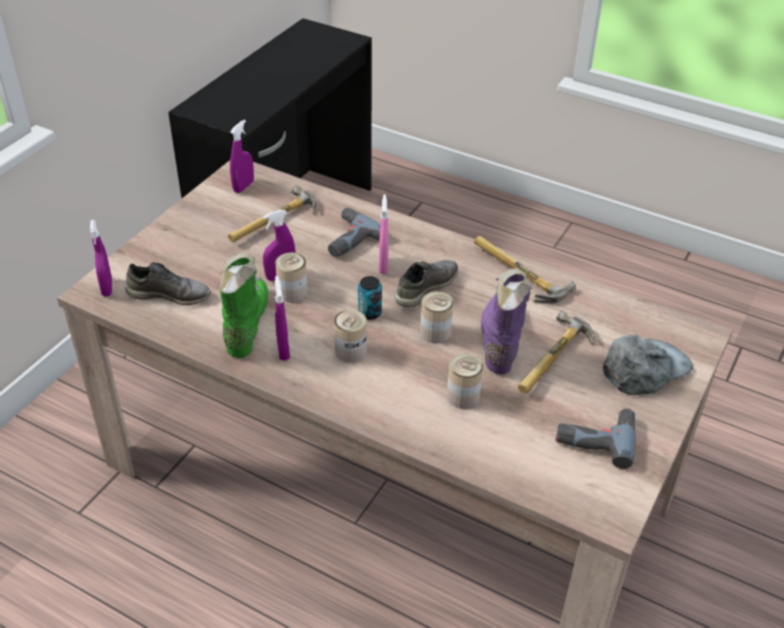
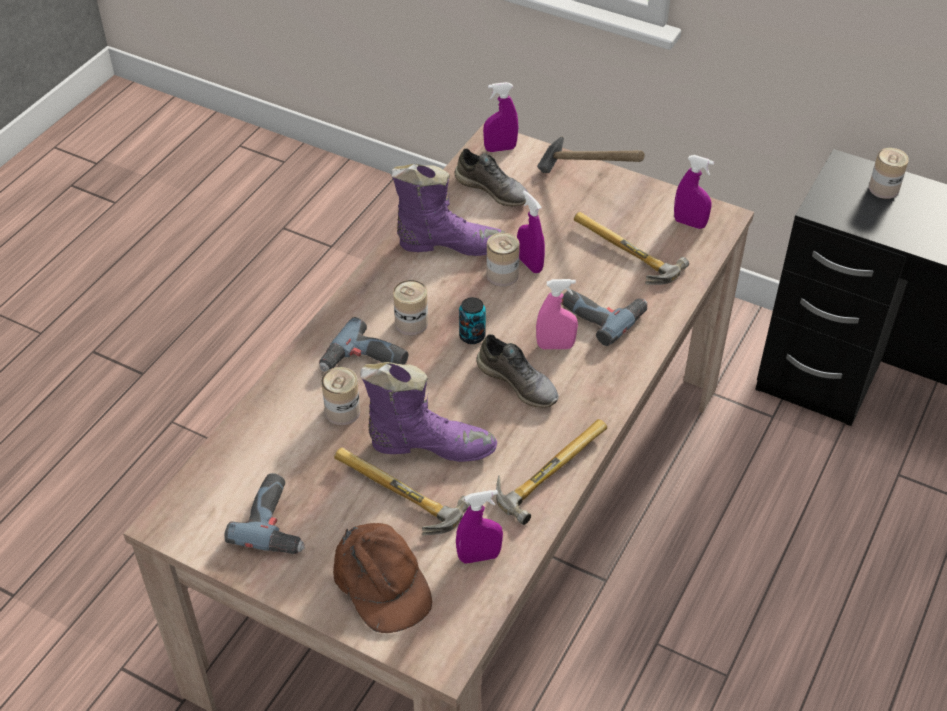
camera: 90 degrees right, 5 degrees up
(169, 294) = (493, 189): grey shoe -> grey shoe turned 60 degrees counterclockwise
(179, 238) = (585, 185): none -> hammer
(245, 324) = (450, 245): green boot -> purple boot
(283, 350) = (413, 274): purple spray bottle -> purple spray bottle (479, 556)
(400, 382) = (364, 362): none -> power drill
(435, 332) = (442, 390): can -> can (883, 188)
(644, 368) = (381, 583): grey cap -> brown cap

